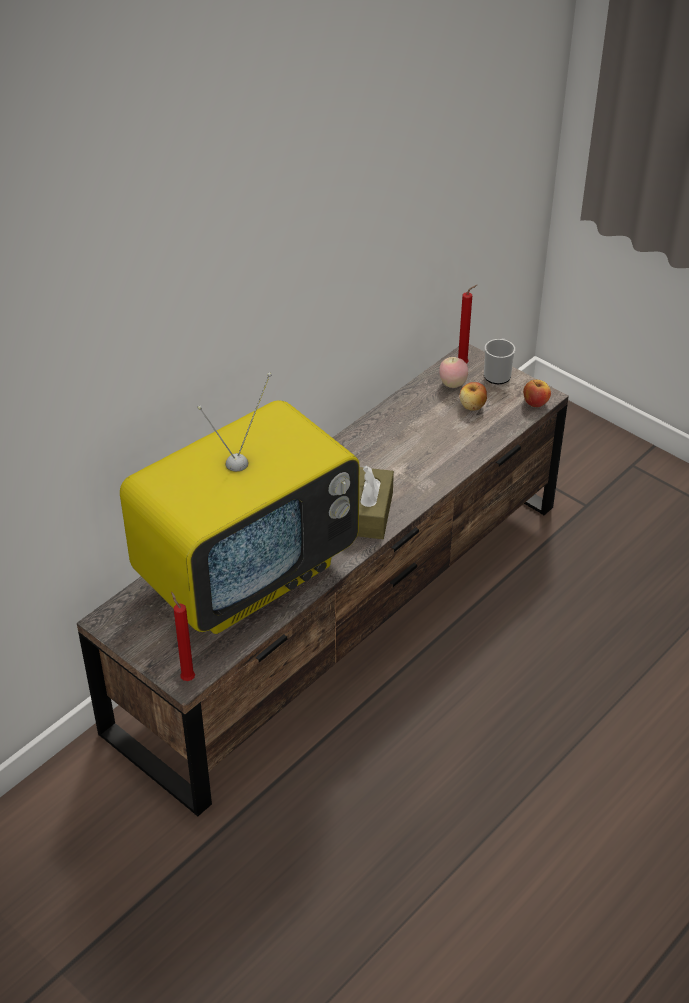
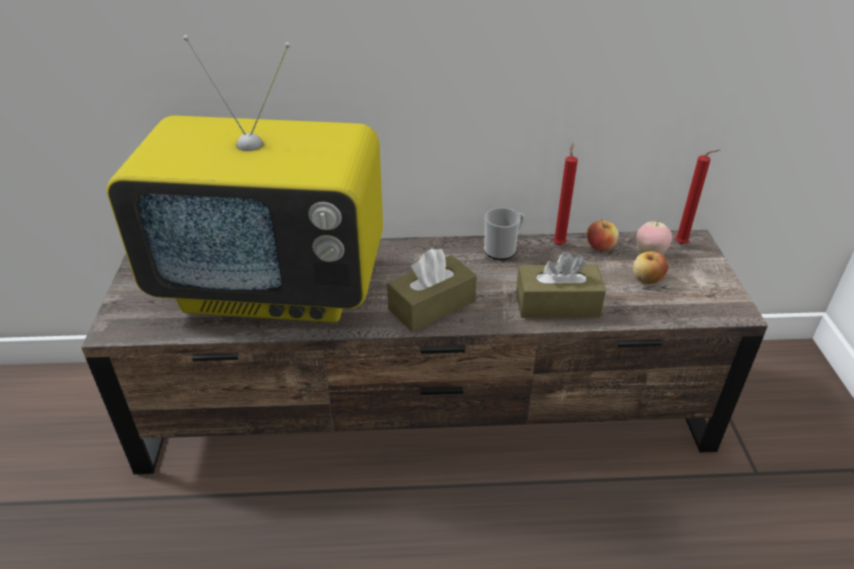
camera: 45 degrees right, 5 degrees down
(187, 677) = (117, 328): red candle -> red candle (559, 244)
(442, 460) = (557, 304): none -> brown tissue box
(498, 374) = (708, 268): mug -> mug (503, 249)
(535, 403) = (719, 311): apple -> apple (600, 247)

